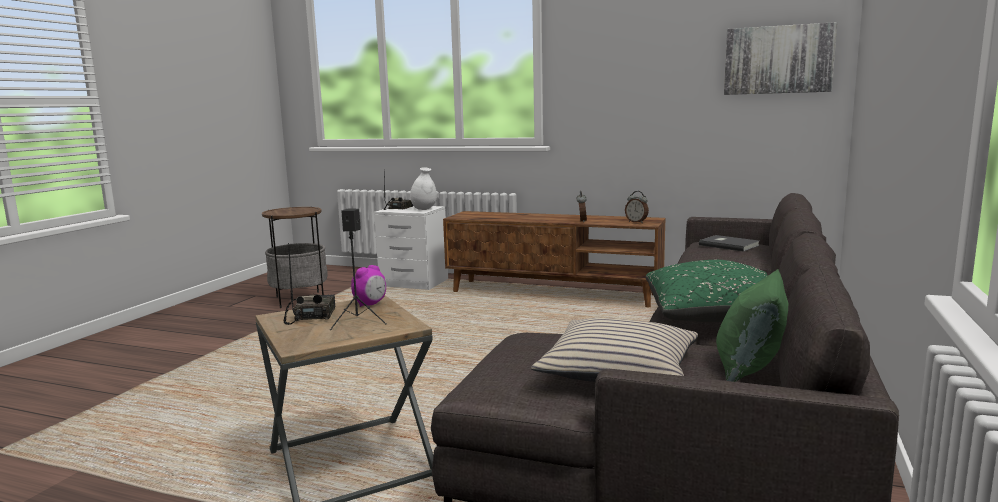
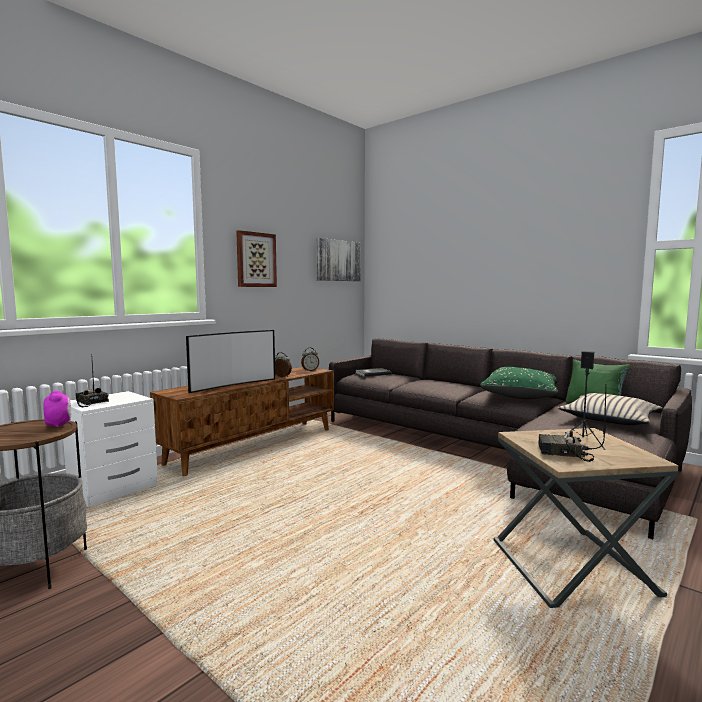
camera: 70 degrees left, 5 degrees down
(370, 304) = (530, 436): alarm clock -> alarm clock (59, 425)
(424, 209) = (127, 396): white vase -> none
(518, 218) = (232, 385): none -> television
(613, 73) = (256, 260): none -> picture

